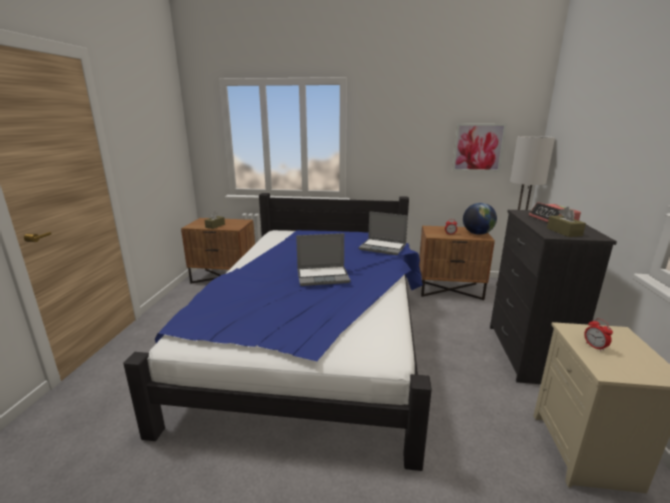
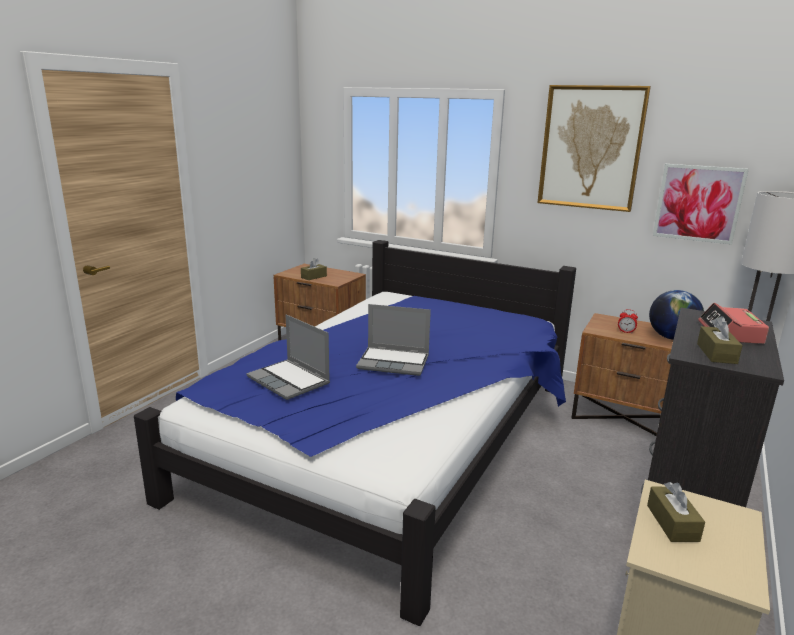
camera: 20 degrees right, 0 degrees up
(383, 247) = (507, 337): laptop -> laptop (290, 381)
(409, 116) = (591, 148): none -> picture
(594, 347) = (672, 523): alarm clock -> brown tissue box

